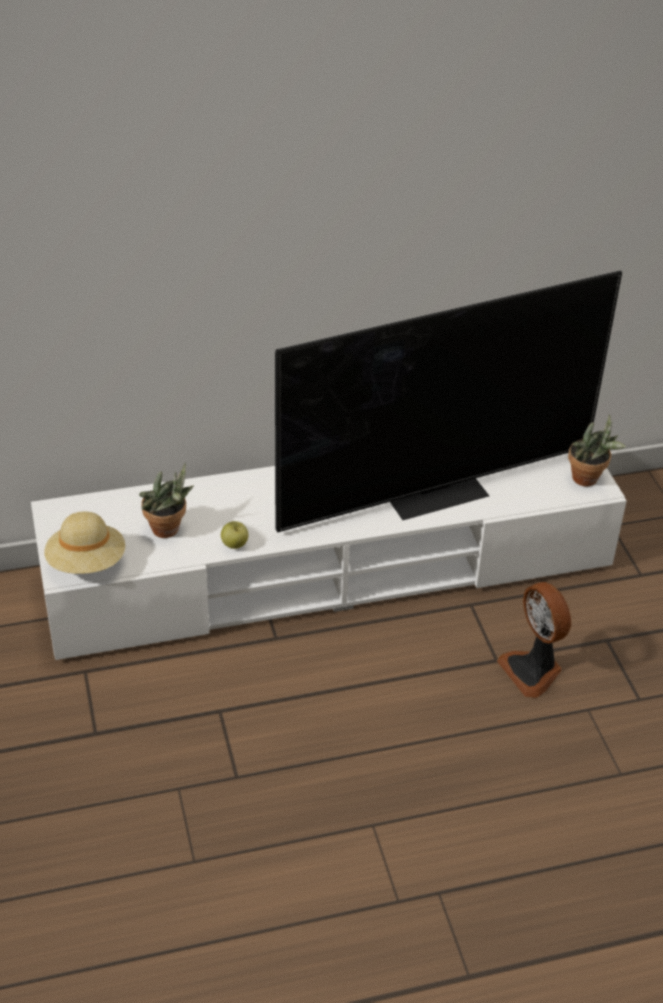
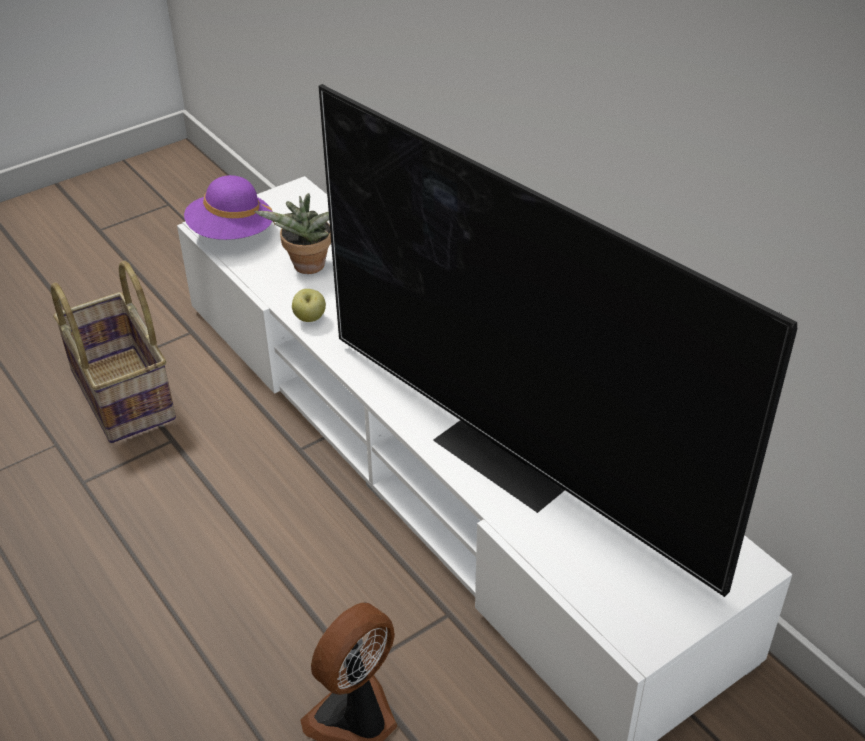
camera: 70 degrees right, 0 degrees up
(87, 563) = (231, 234): beige hat -> purple hat
(141, 731) = (125, 394): none -> basket
(588, 480) = (653, 620): potted plant -> none

